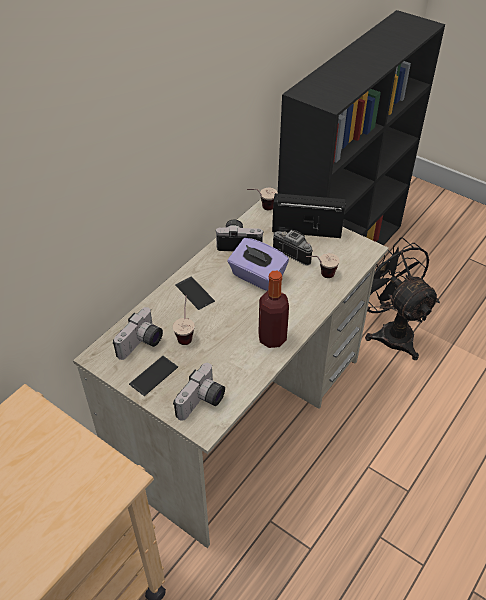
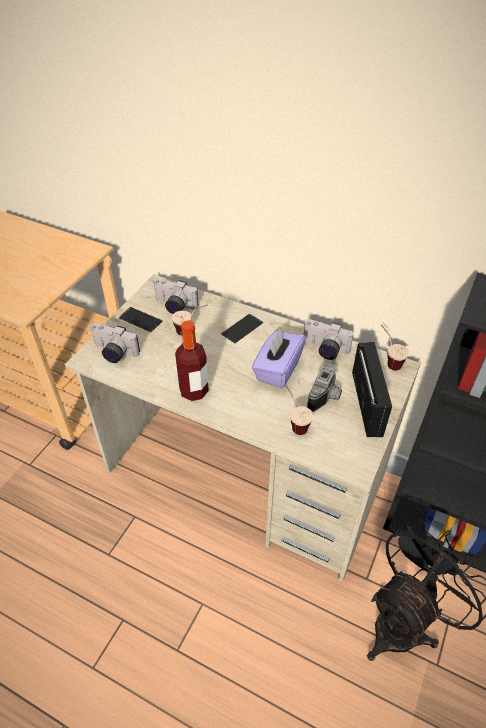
camera: 80 degrees right, 0 degrees up
(239, 243) = (324, 350): camera -> camera turned 120 degrees clockwise

